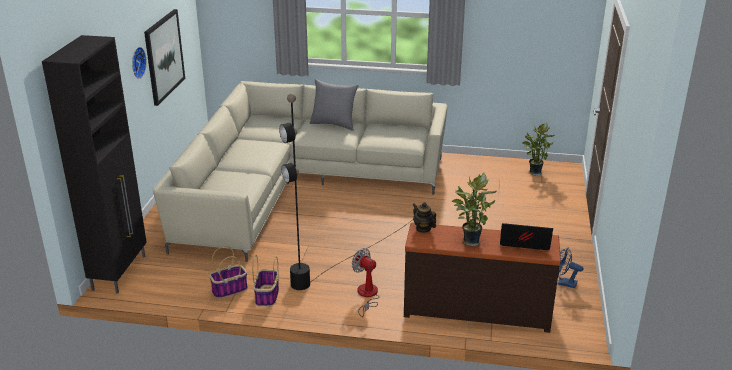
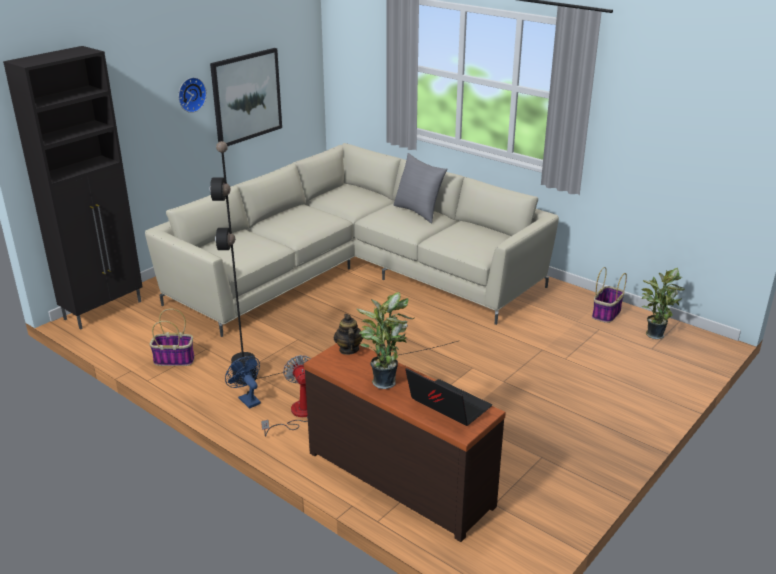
camera: 30 degrees right, 0 degrees up
(267, 296) = (200, 379): basket -> basket (606, 314)
(563, 283) = (546, 486): blue fan -> blue fan (247, 399)

